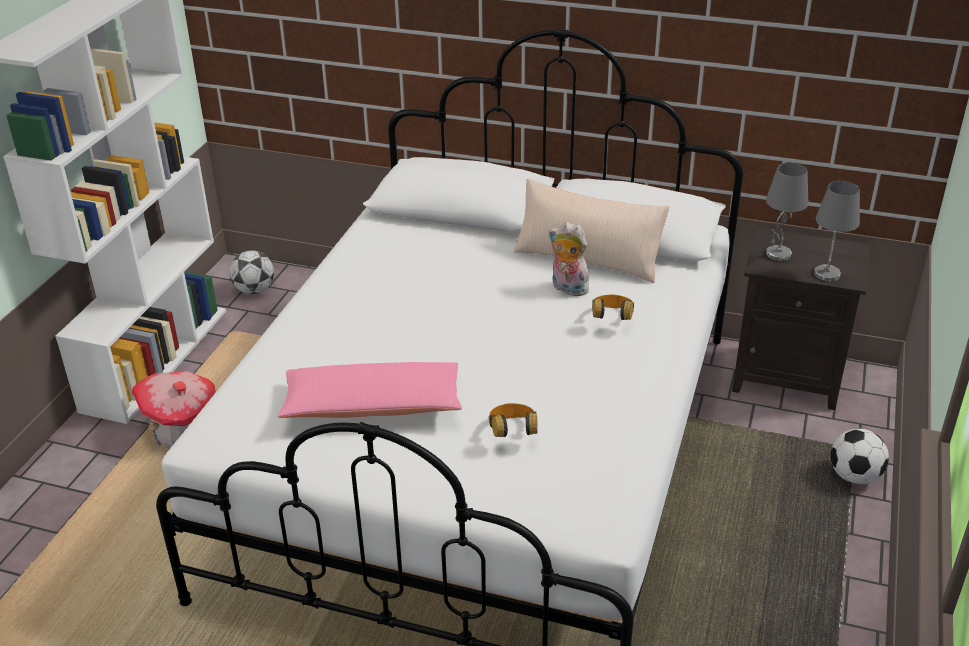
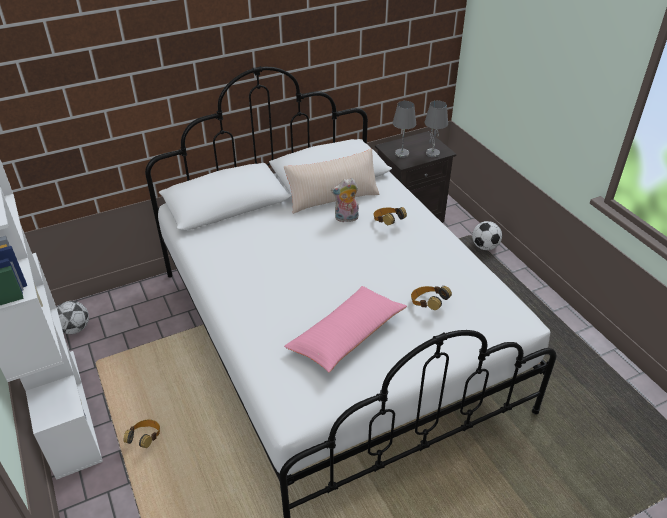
camera: 45 degrees left, 5 degrees up
(182, 429) = (145, 439): toy house -> headphones

